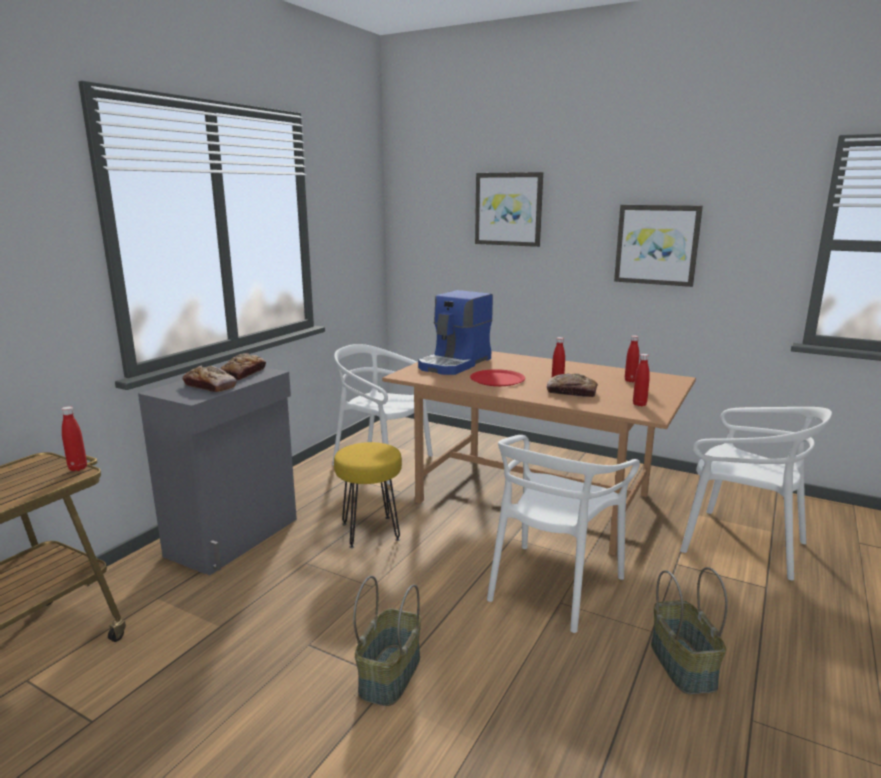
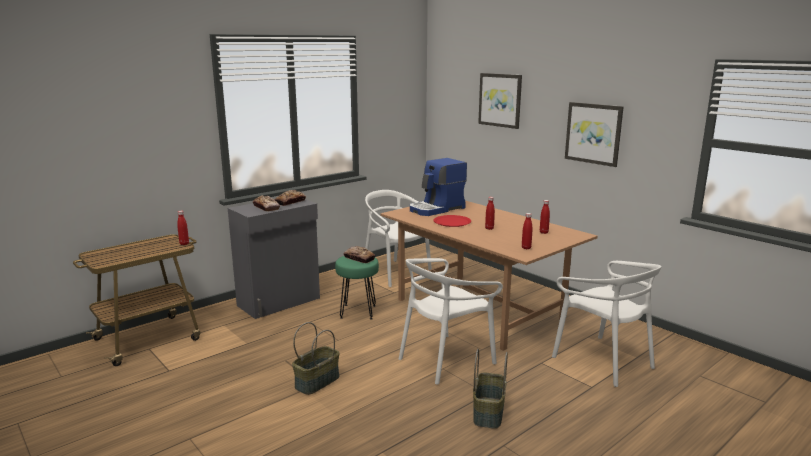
camera: 20 degrees right, 0 degrees up
(370, 532) = (357, 312): yellow stool -> green stool
(571, 392) = (491, 235): bread -> bread (359, 258)

